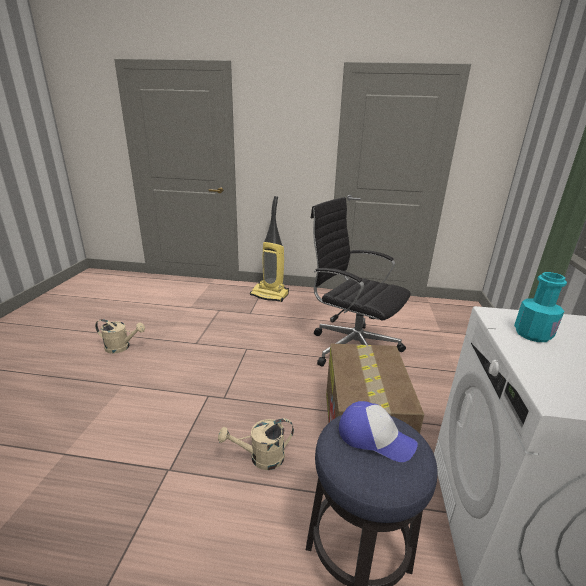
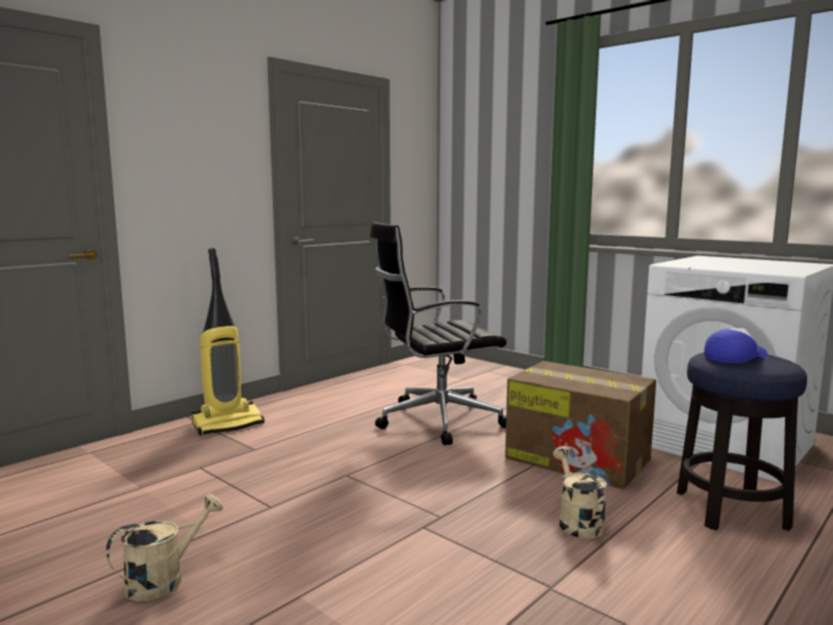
camera: 55 degrees left, 15 degrees down
(261, 458) = (577, 521): beige watering can -> beige watering can turned 150 degrees clockwise
(532, 334) = (705, 265): turquoise bottle -> none

